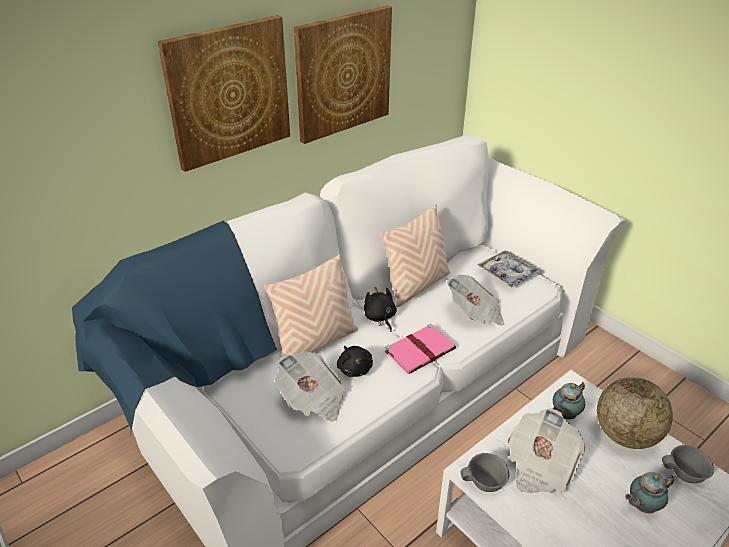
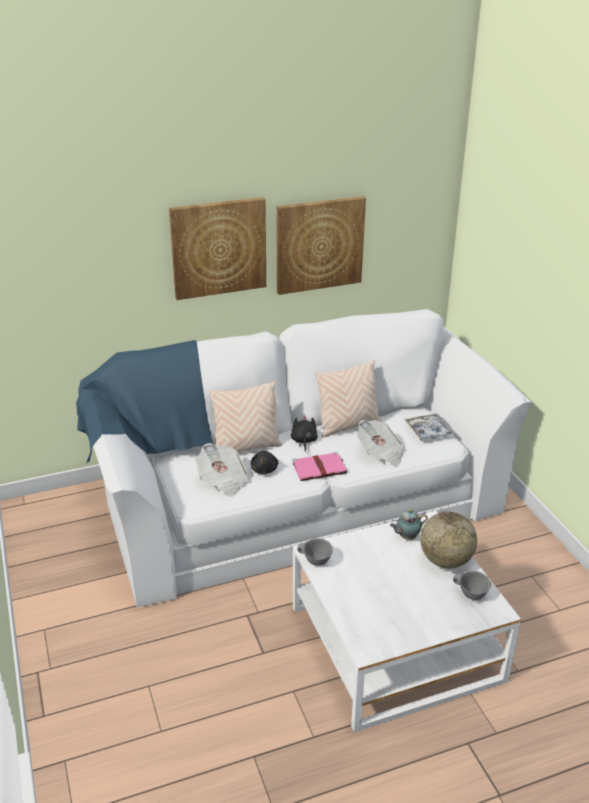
camera: 20 degrees right, 5 degrees down
(539, 465) = (364, 561): newspaper -> none
(641, 506) = (422, 602): teapot -> none

